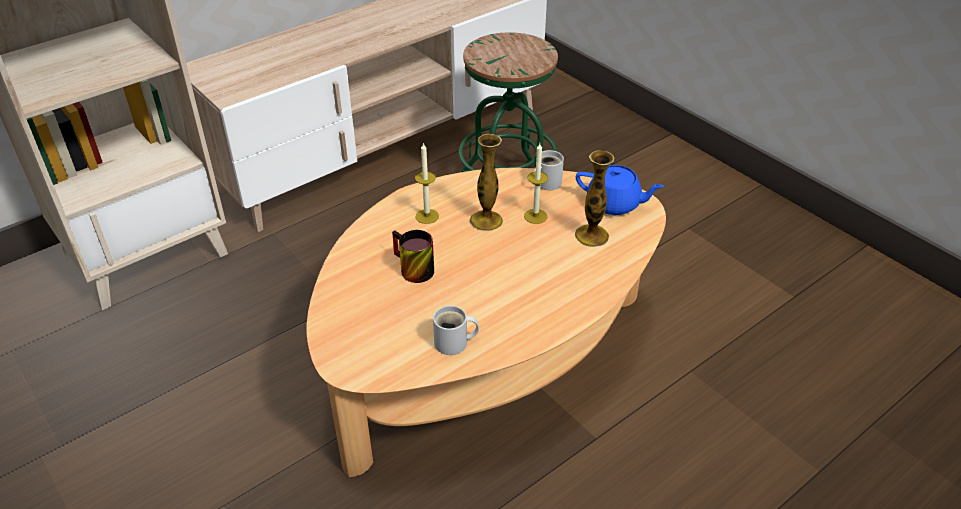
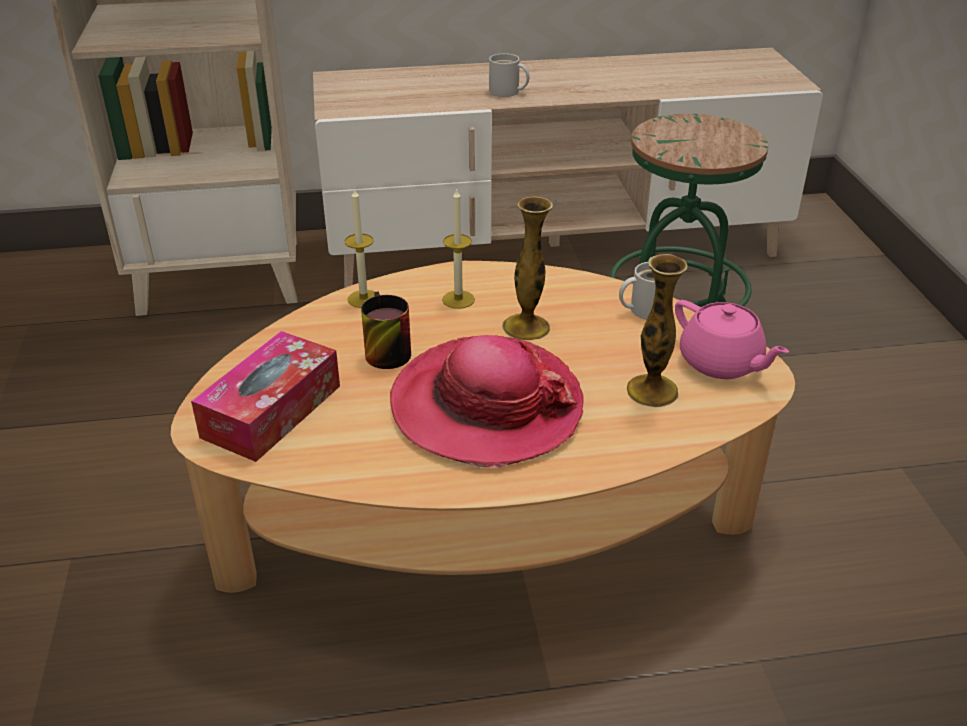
camera: 30 degrees right, 5 degrees down
(379, 338) = (272, 411): none -> tissue box
(454, 343) = (351, 451): white mug -> white mug (506, 92)
(508, 282) = (486, 406): none -> hat
(535, 216) = (595, 343): candle -> candle (363, 299)
(614, 204) = (721, 363): blue teapot -> pink teapot

